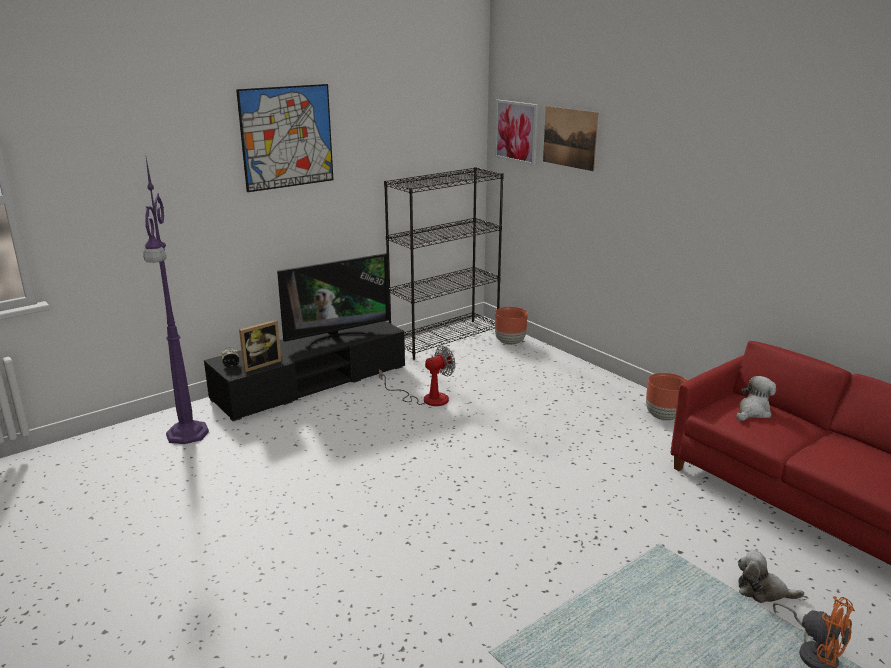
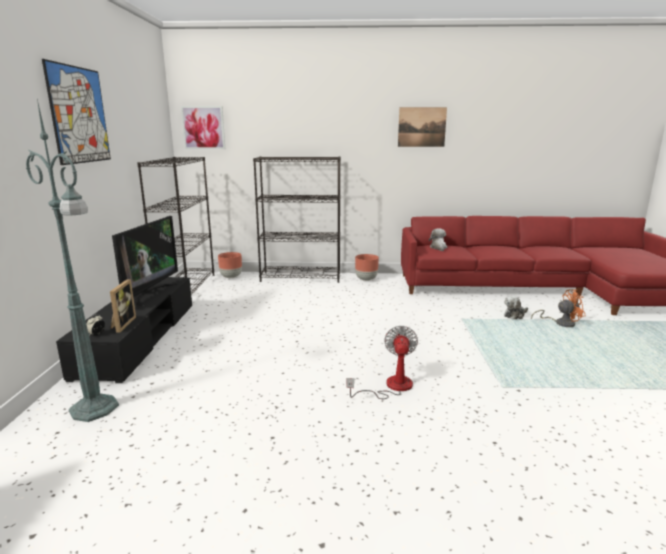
camera: 50 degrees left, 5 degrees down
(187, 435) = (95, 409): purple floor lamp -> green floor lamp
(426, 398) = (241, 315): fan -> fan (391, 387)
(569, 138) = (254, 126): picture -> picture (422, 127)
(585, 376) = (301, 277): none -> black bookcase

